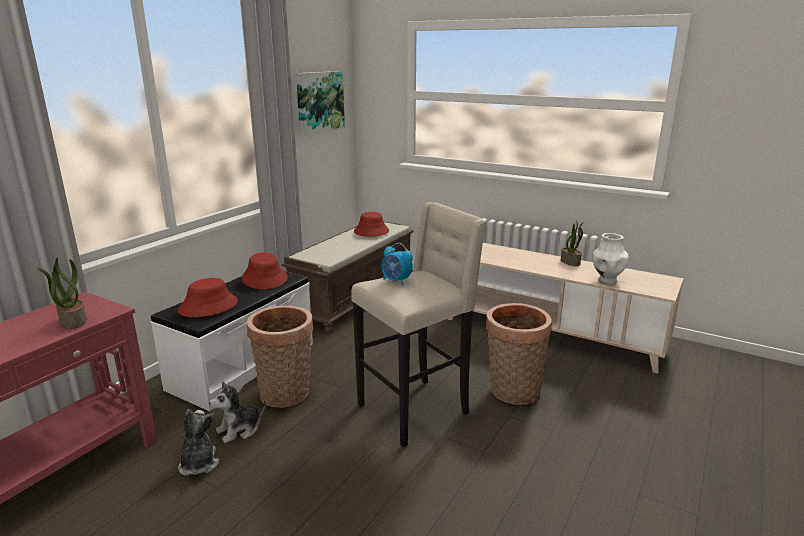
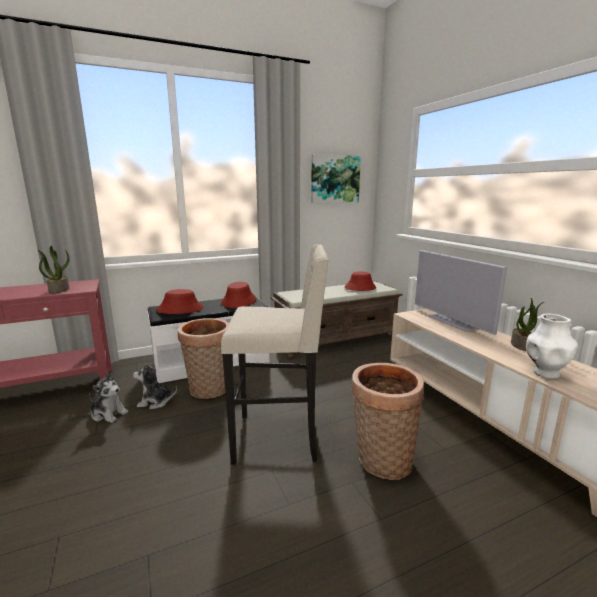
camera: 35 degrees right, 5 degrees down
(199, 464) = (108, 414): plush toy -> plush toy turned 90 degrees clockwise
(396, 281) = (264, 310): alarm clock -> none
(502, 253) = (452, 322): none -> television

